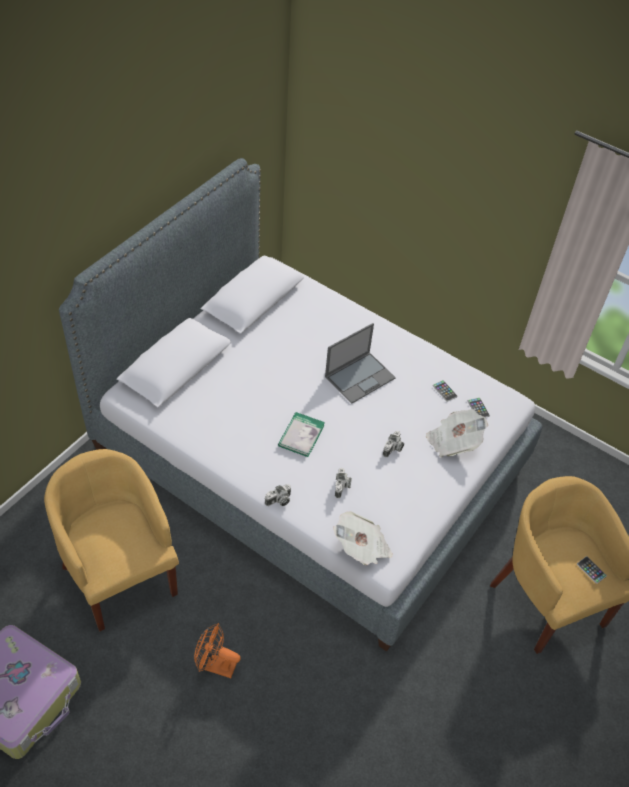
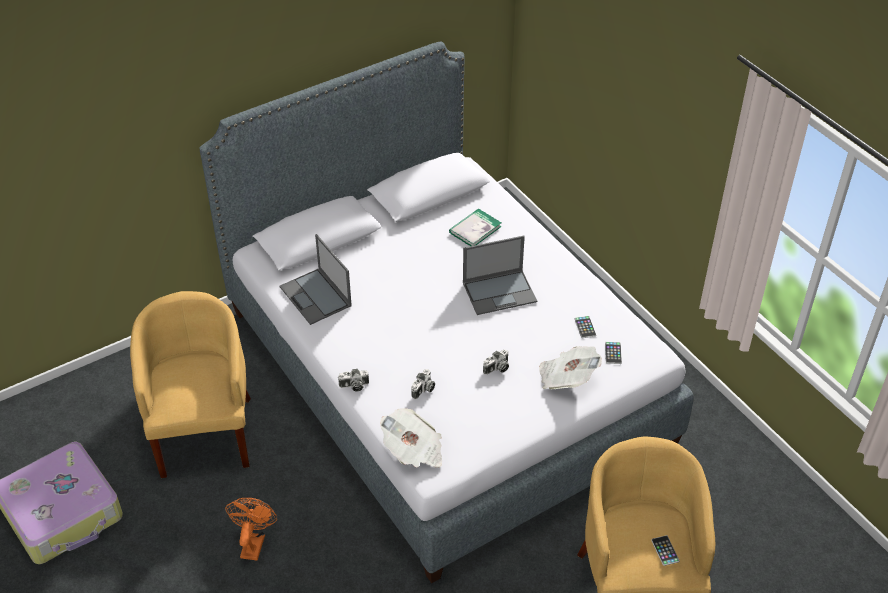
camera: 25 degrees right, 5 degrees down
(202, 423) = (316, 297): none -> laptop
(215, 665) = (253, 542): orange fan -> orange fan turned 60 degrees clockwise
(301, 435) = (408, 332): book -> book (475, 229)

